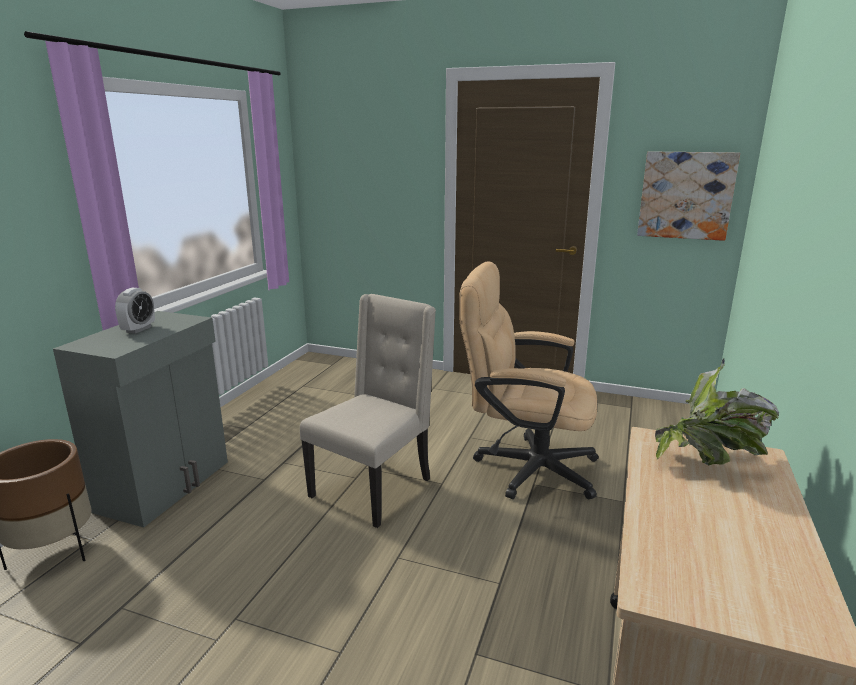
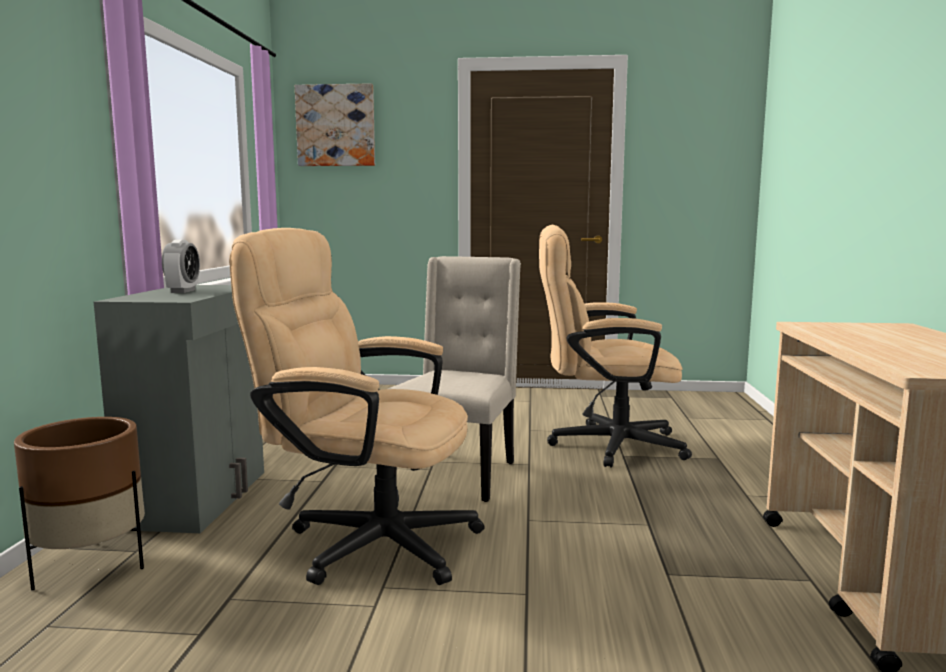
camera: 15 degrees left, 10 degrees down
(255, 559) = (366, 541): none -> beige office chair
(686, 195) = (702, 179): picture -> picture (336, 126)
(709, 462) = (866, 329): potted plant -> none

